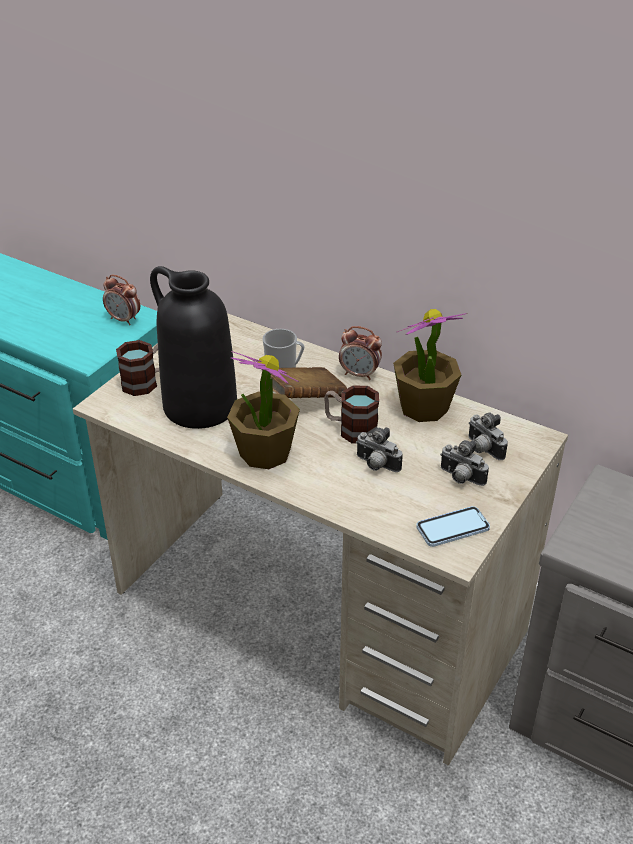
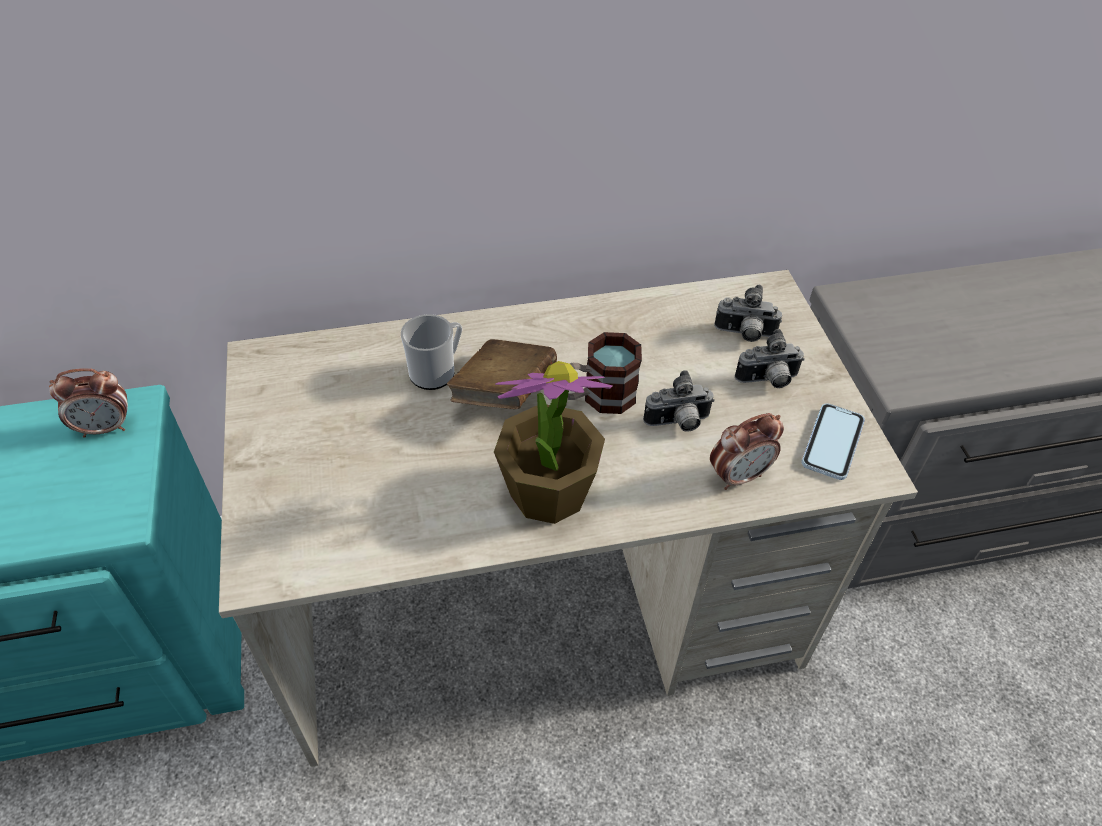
camera: 45 degrees left, 10 degrees up
(146, 381) = (279, 498): mug -> none
(198, 406) = (393, 486): black vase -> none
(359, 374) = (524, 324): alarm clock -> alarm clock (738, 476)
(423, 407) = (635, 323): potted plant -> none

